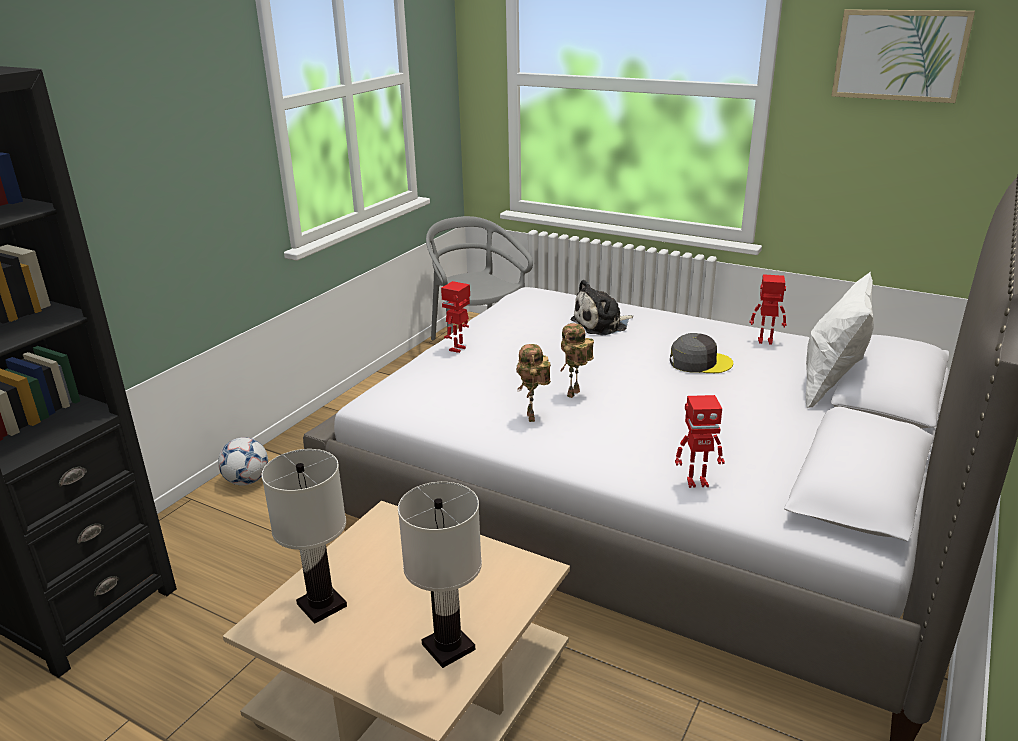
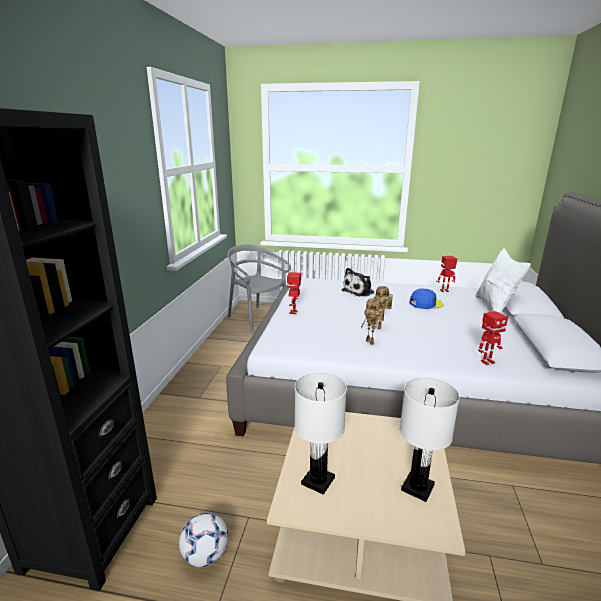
camera: 20 degrees left, 5 degrees down
(247, 481) = (163, 415): football -> football (205, 555)
(699, 362) = (425, 303): grey cap -> blue cap
(900, 55) = (473, 149): picture -> none

